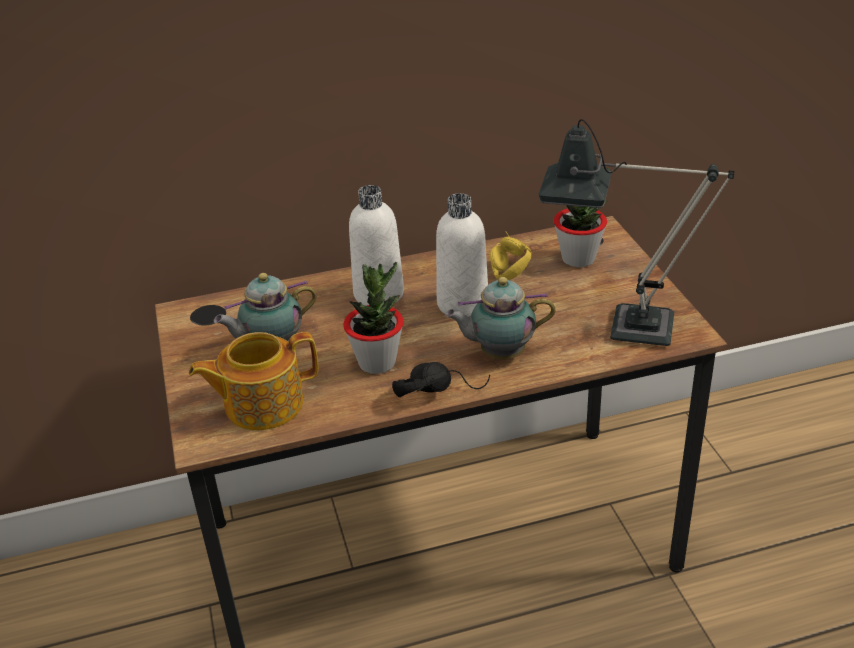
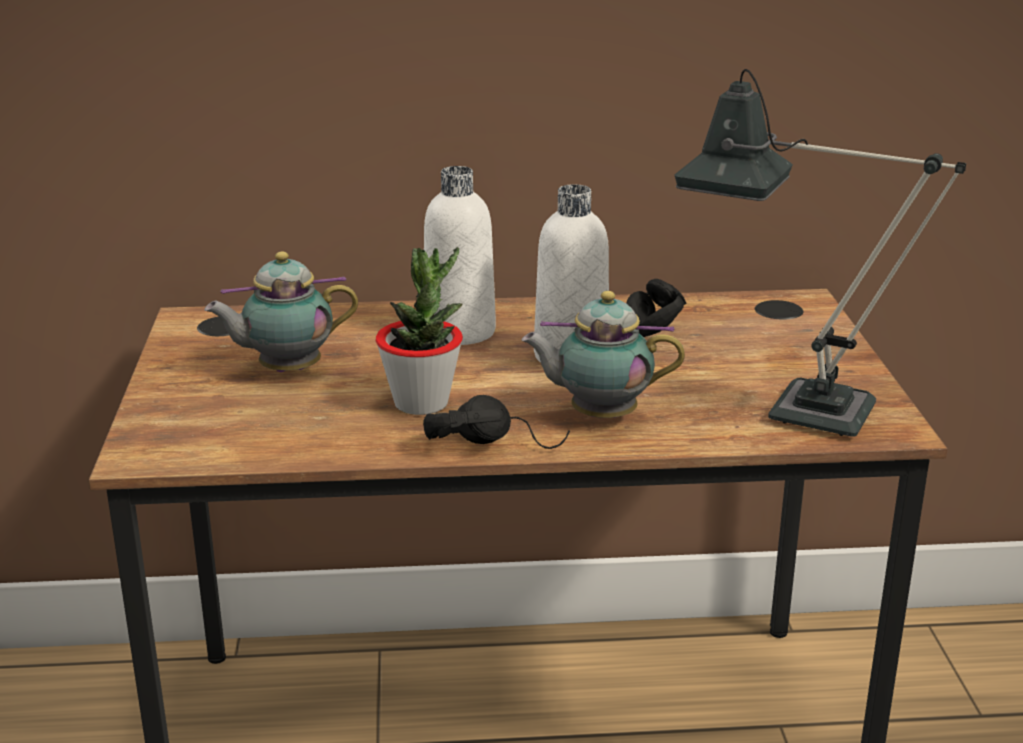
camera: 10 degrees right, 10 degrees down
(262, 404) = (241, 426): teapot -> none
(503, 263) = (648, 320): yellow headphones -> black headphones
(578, 258) = (758, 327): potted plant -> none

